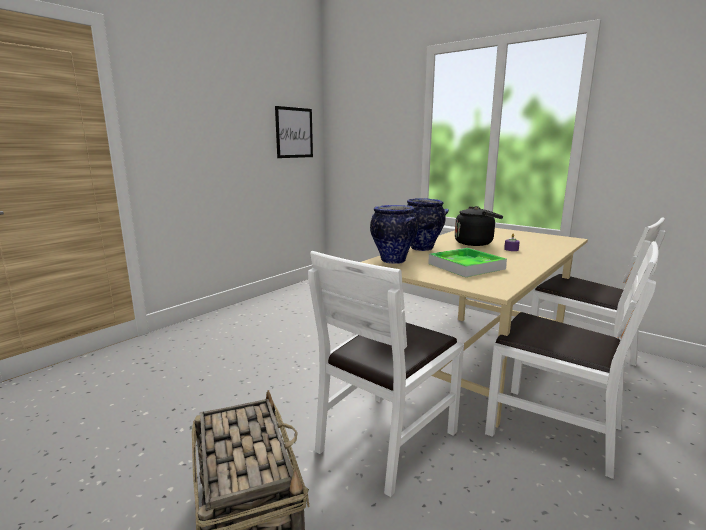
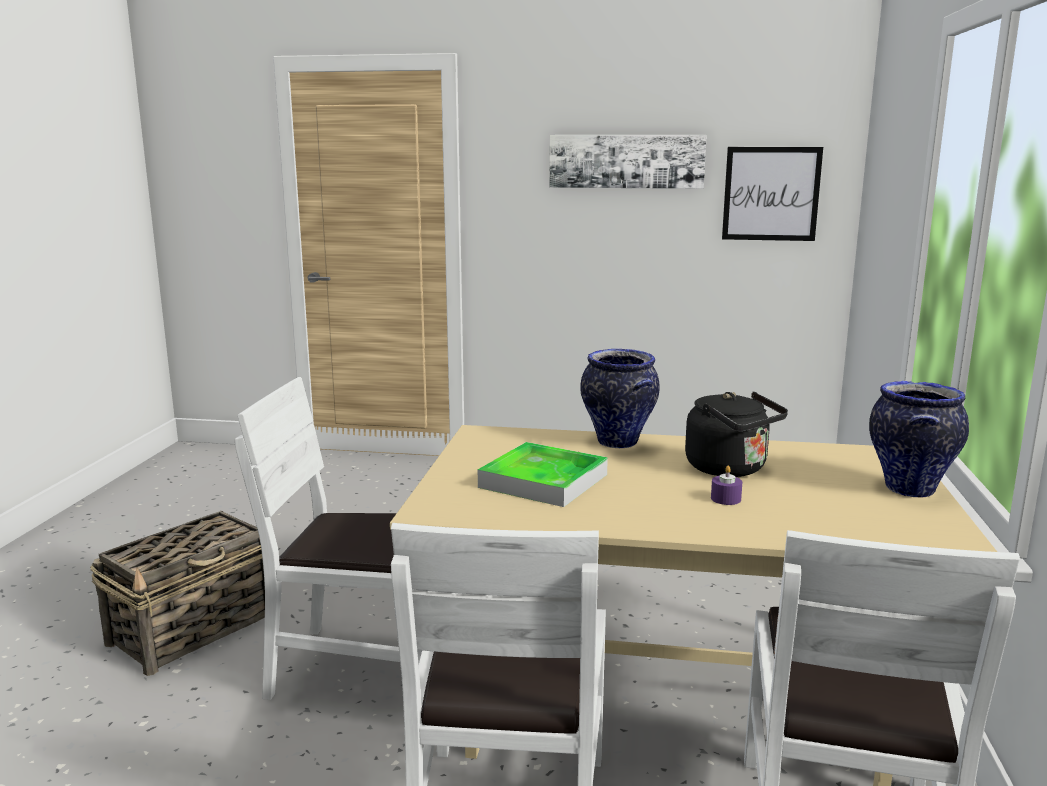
camera: 60 degrees right, 0 degrees up
(228, 111) = (626, 161): none -> picture
(392, 261) = (512, 439): vase -> vase (909, 489)

